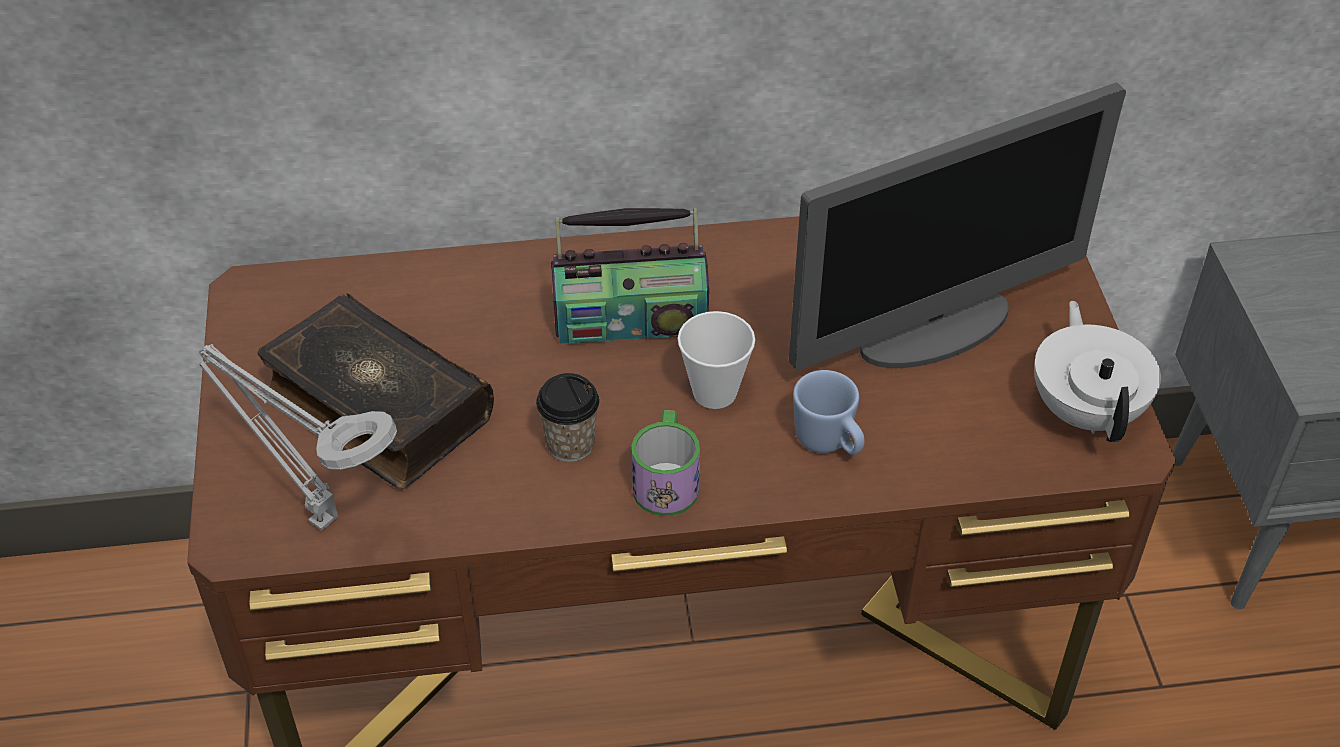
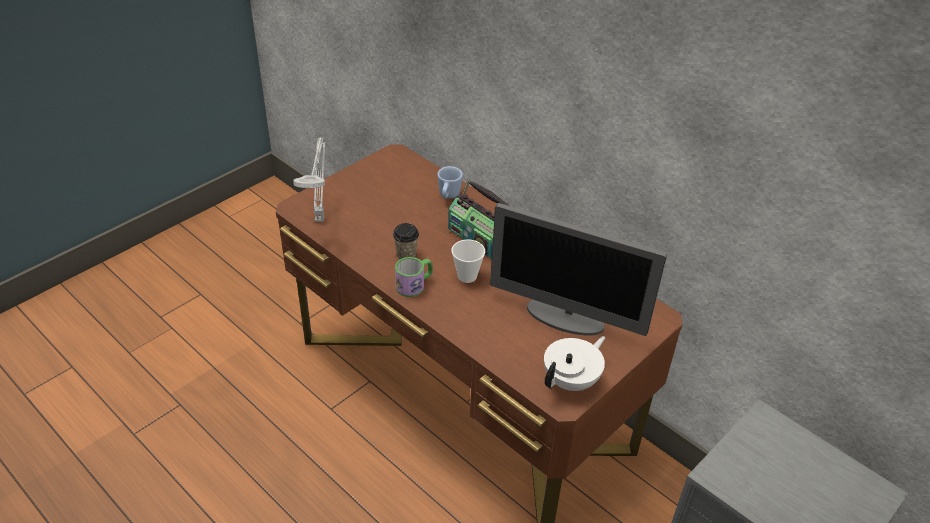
camera: 50 degrees right, 5 degrees down
(376, 408) = (375, 205): book -> none
(829, 443) = (474, 317): blue mug -> blue mug (448, 196)

